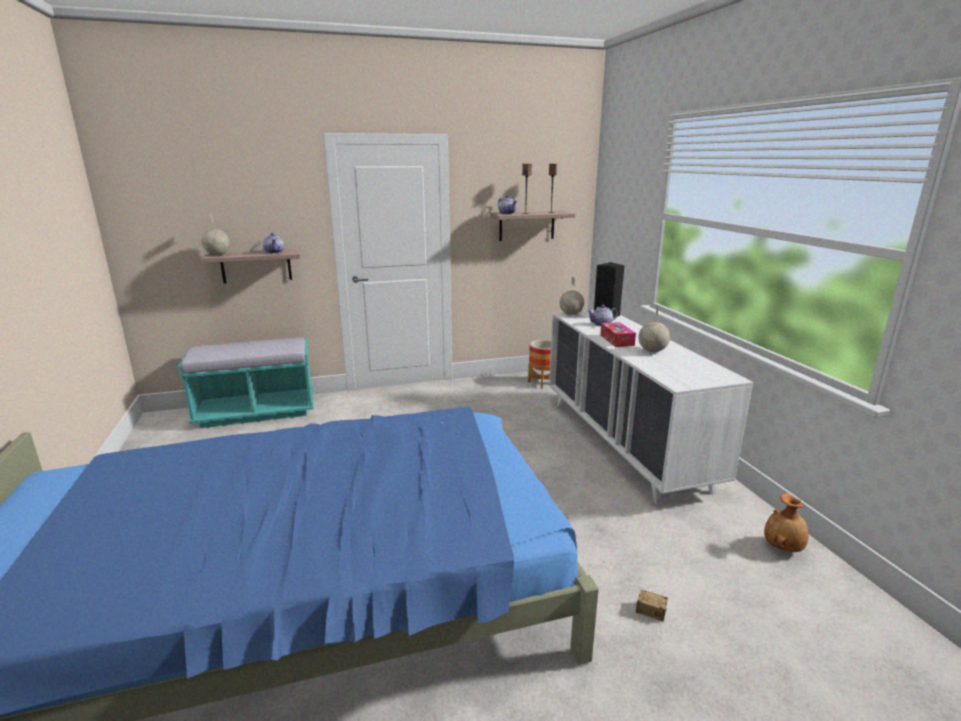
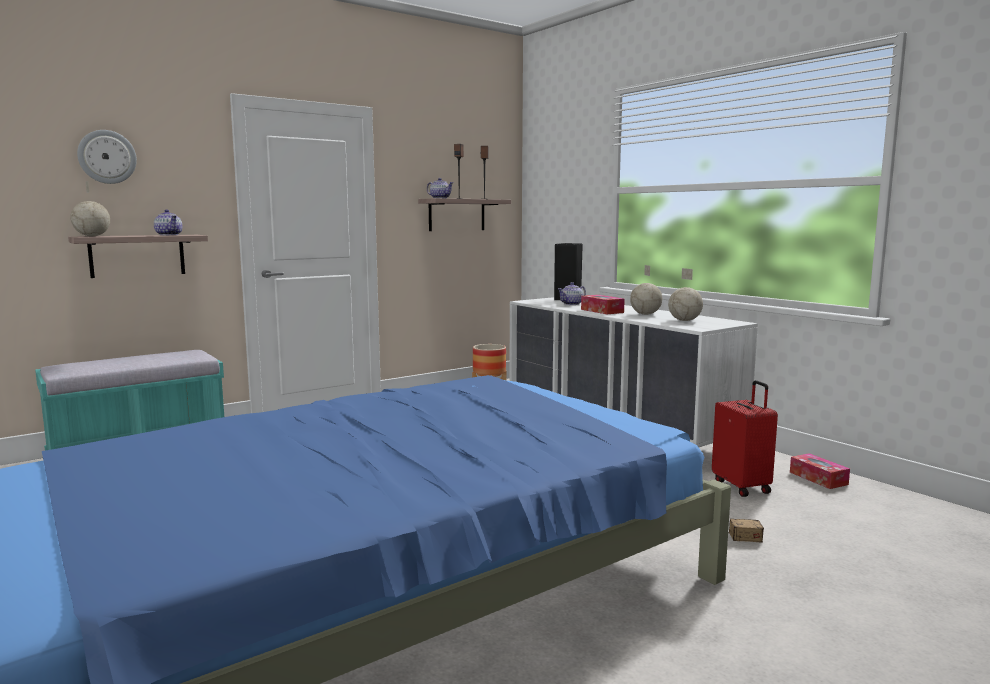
camera: 20 degrees left, 10 degrees down
(230, 192) = (107, 157): none -> wall clock
(571, 314) = (530, 300): globe -> globe (684, 320)
(695, 542) = (742, 486): none -> red suitcase
(783, 547) = (818, 478): brown vase -> tissue box

